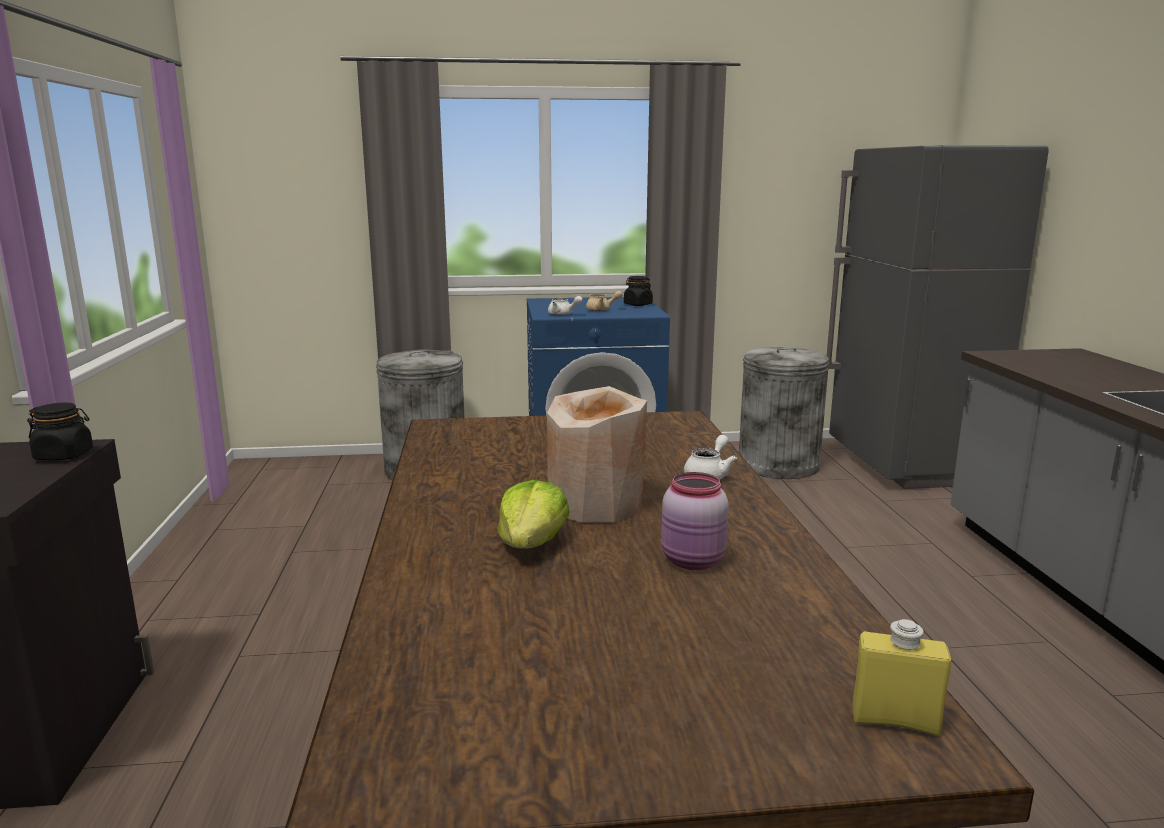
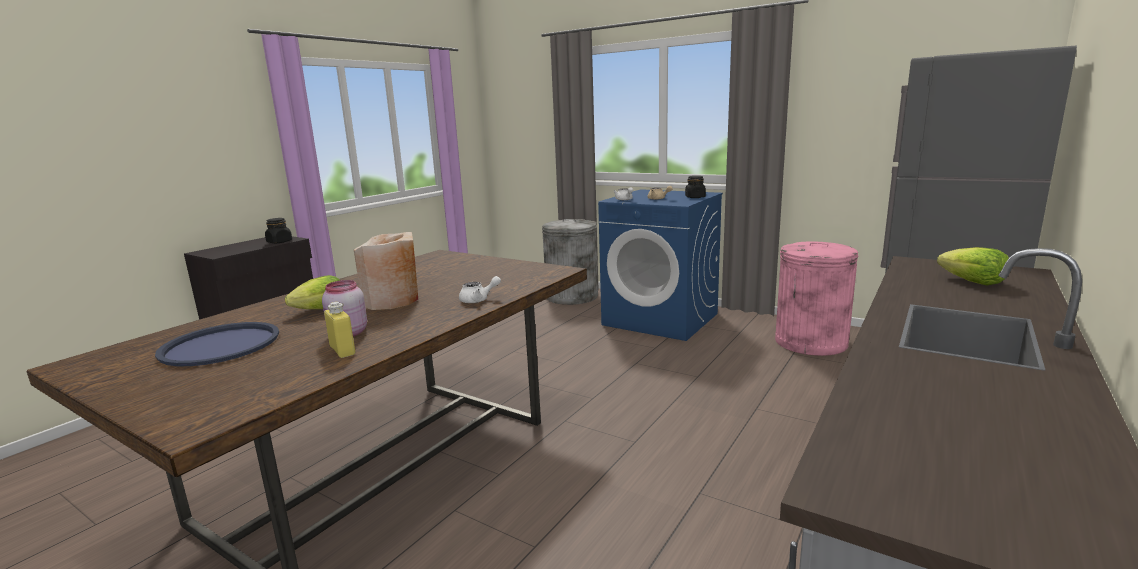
camera: 40 degrees right, 0 degrees up
(559, 643) = (221, 345): none -> blue tray
(778, 465) = (810, 342): grey trash can -> pink trash can
(895, 721) = (212, 414): yellow bottle -> yellow bottle (342, 350)
(1077, 366) = (973, 282): none -> lettuce

